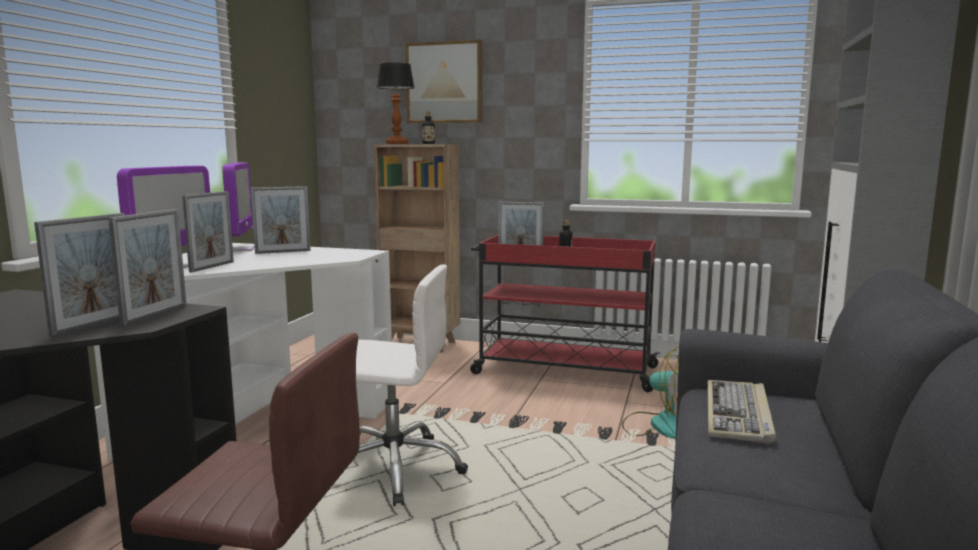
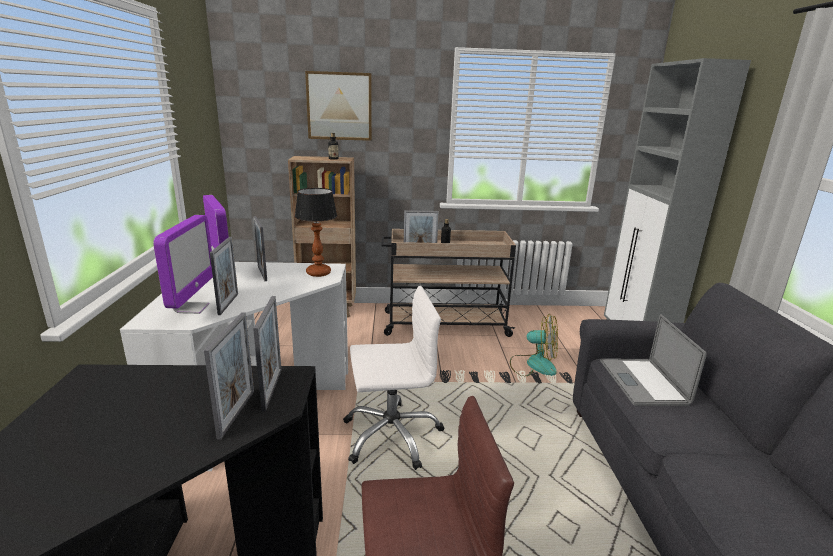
camera: 20 degrees left, 10 degrees up
(283, 252) = (262, 273): picture frame -> picture frame turned 105 degrees clockwise
(397, 144) = (304, 157): table lamp -> table lamp (319, 273)
(562, 370) = (444, 324): red cart -> beige cart
(738, 414) = (643, 382): keyboard -> laptop

